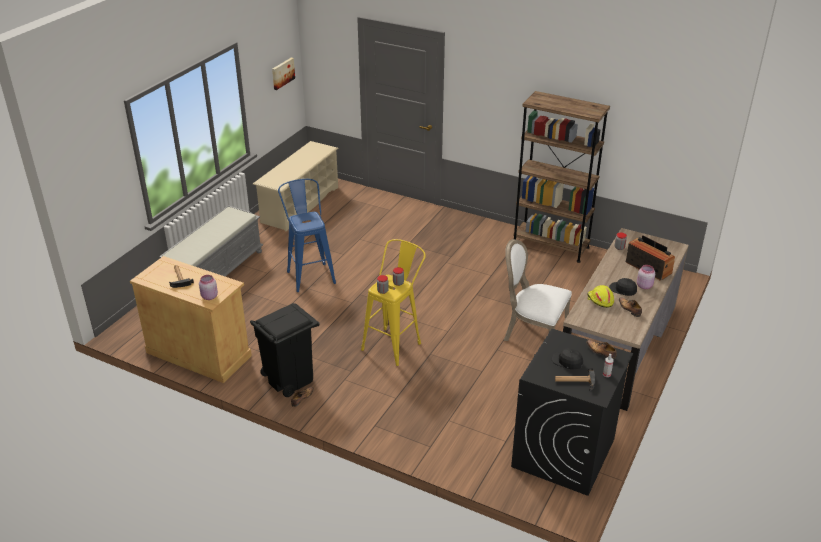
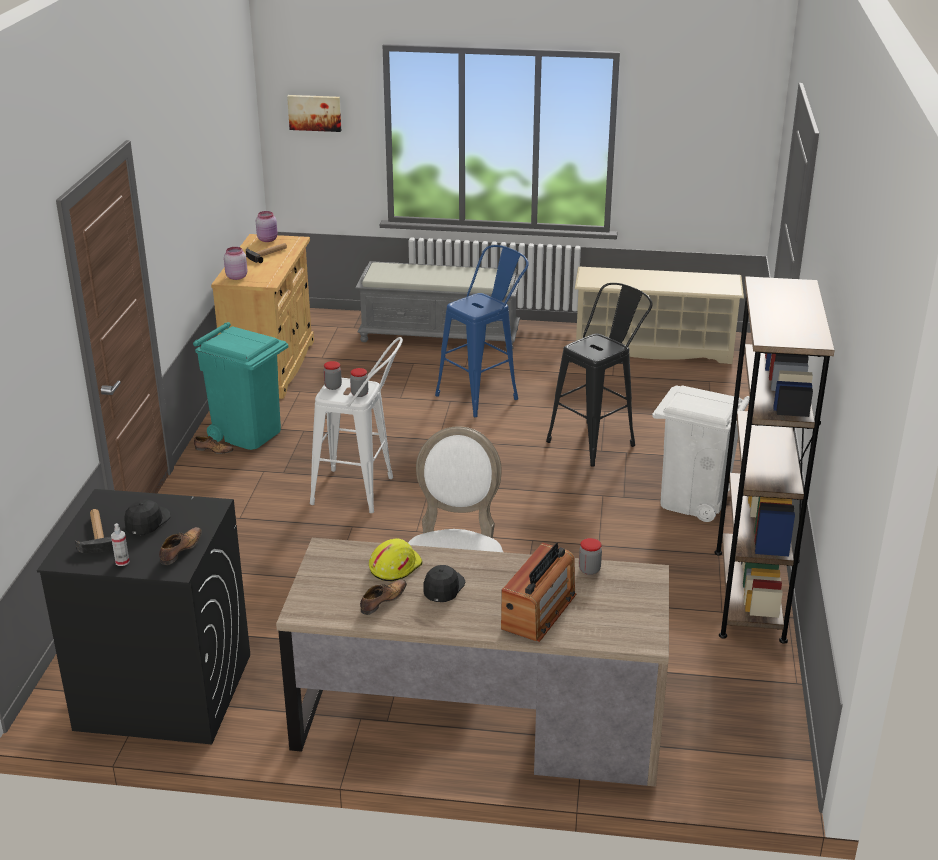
camera: 70 degrees right, 5 degrees down
(282, 73) = (721, 144): picture -> picture (315, 112)
(289, 379) = (248, 433): black trash can -> turquoise trash can
(390, 249) = (597, 441): none -> black stool
(395, 343) = (361, 492): yellow stool -> white stool
(466, 237) = (693, 501): none -> white trash can
(644, 285) = (471, 611): pink jar -> pink jar (268, 239)

